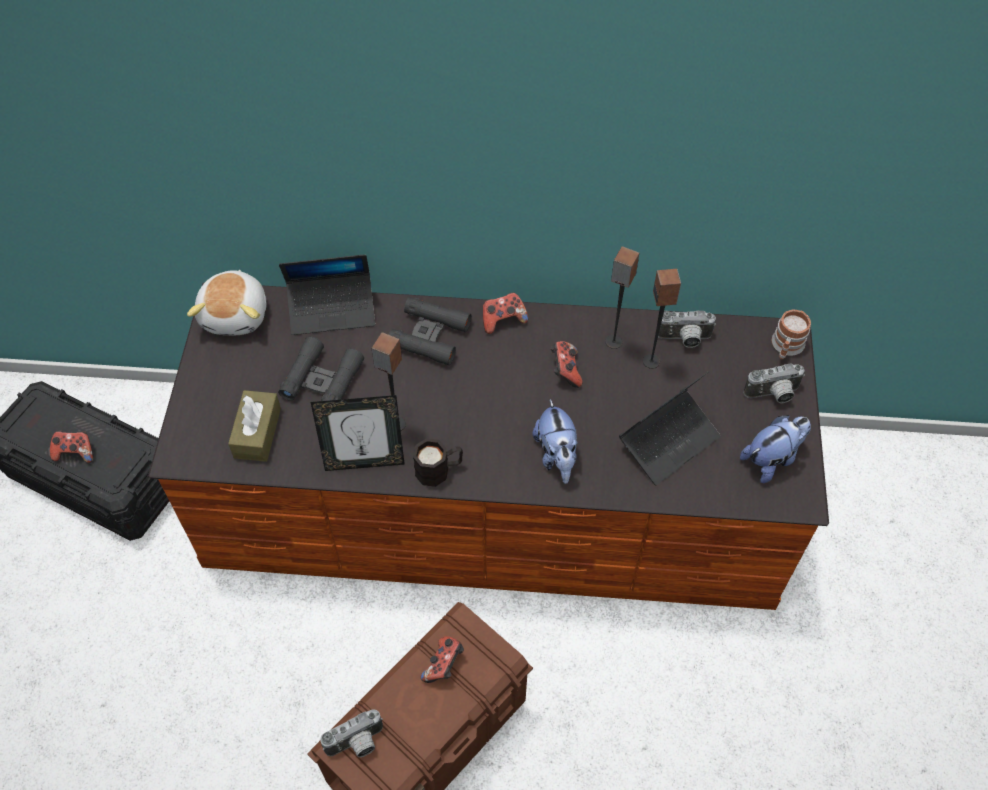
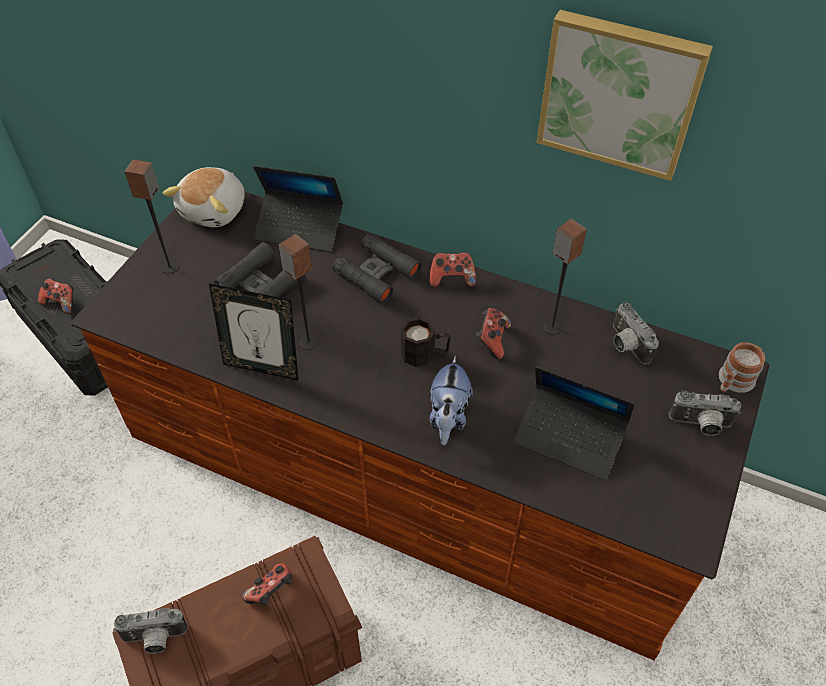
camera: 20 degrees right, 5 degrees down
(257, 433) = (181, 313): brown tissue box -> none
(439, 470) = (328, 396): black mug -> black mug (425, 354)
(646, 130) = (620, 93): none -> picture
(651, 361) = (583, 356): speaker -> speaker (170, 267)
(668, 441) = (569, 438): laptop -> laptop turned 45 degrees clockwise
(684, 340) = (625, 345): camera -> camera turned 45 degrees clockwise
(772, 459) = (674, 489): plush toy -> none

